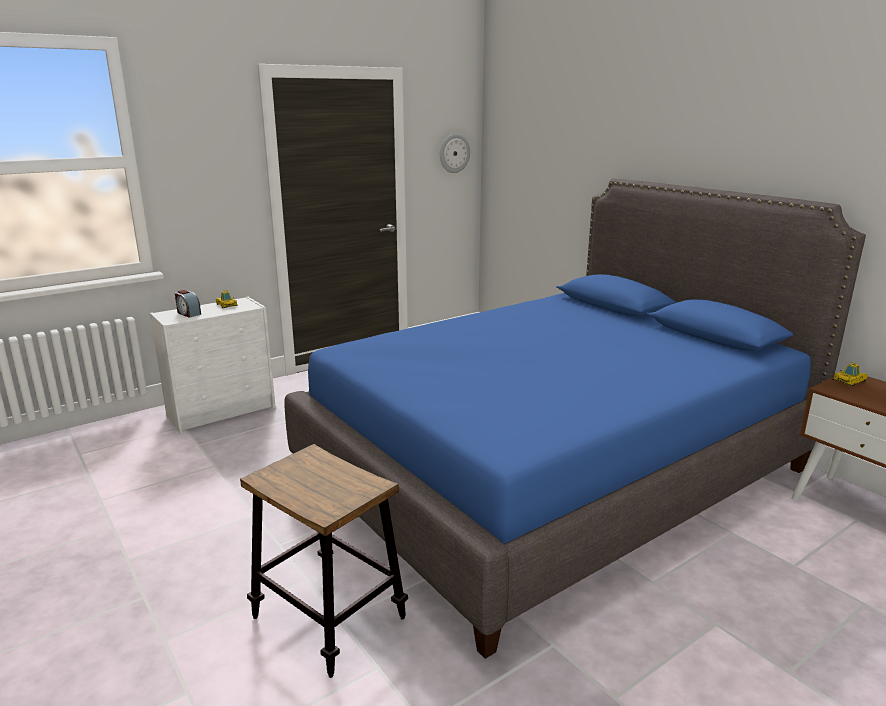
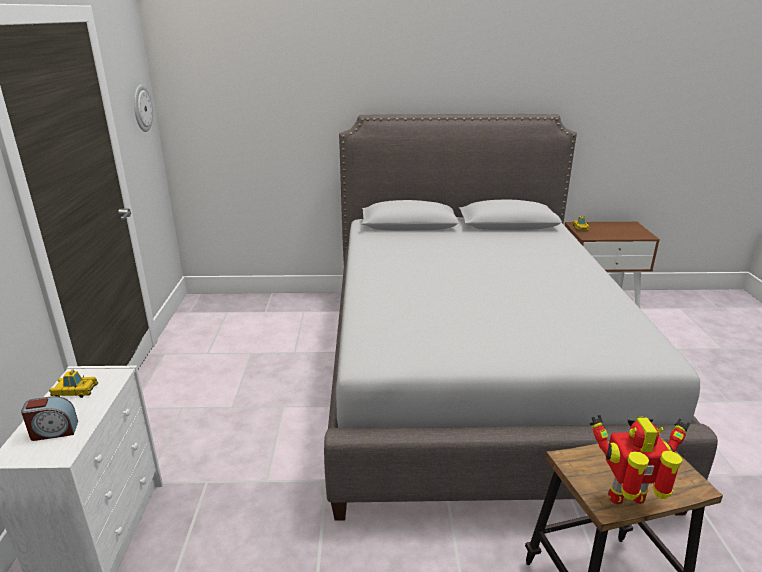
camera: 55 degrees left, 5 degrees up
(280, 485) = (628, 500): none -> toy robot
(554, 471) = (471, 374): blue bed -> grey bed

